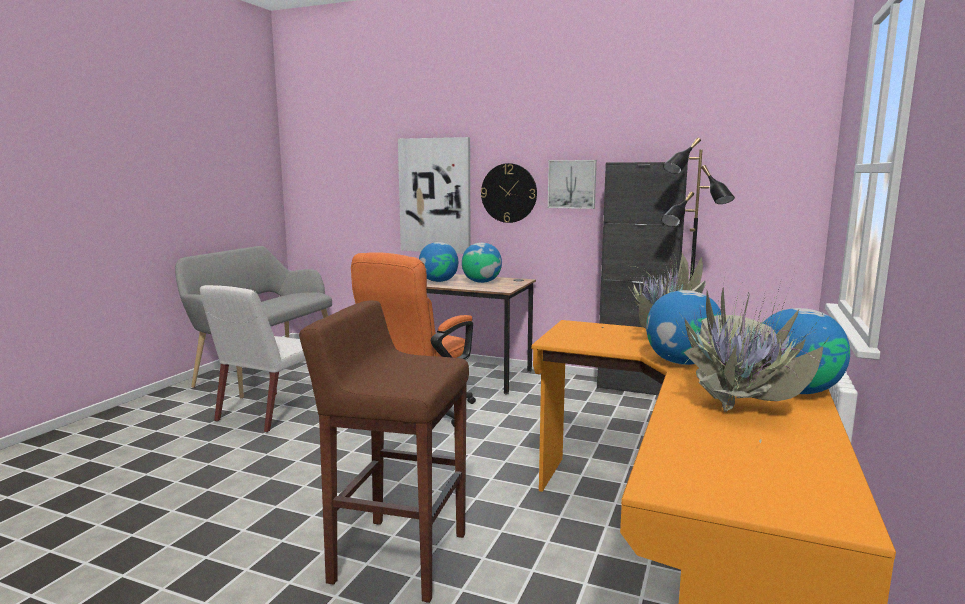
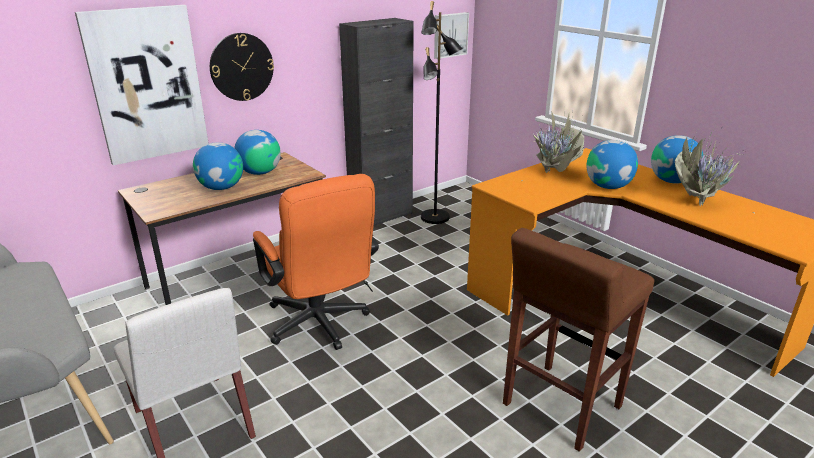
camera: 60 degrees left, 15 degrees up
(572, 184) = (305, 48): picture -> picture (450, 35)

